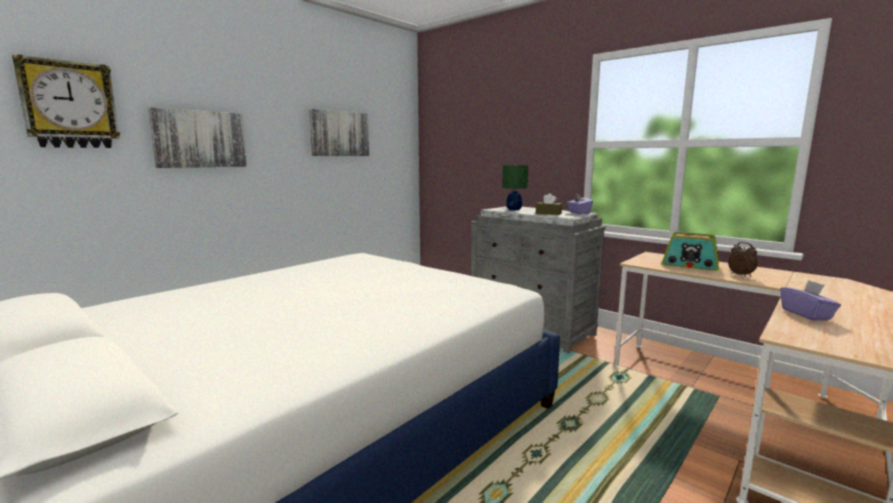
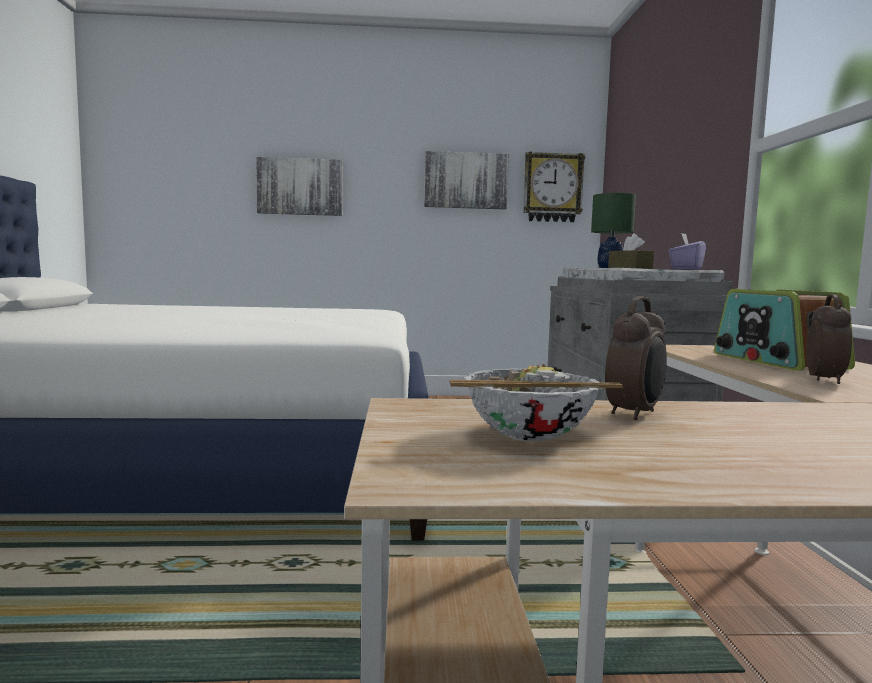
camera: 45 degrees right, 5 degrees down
(69, 105) = (200, 158): wall clock -> wall clock (552, 188)
(806, 314) = (635, 414): purple tissue box -> alarm clock
(843, 336) = (529, 434): none -> bowl

